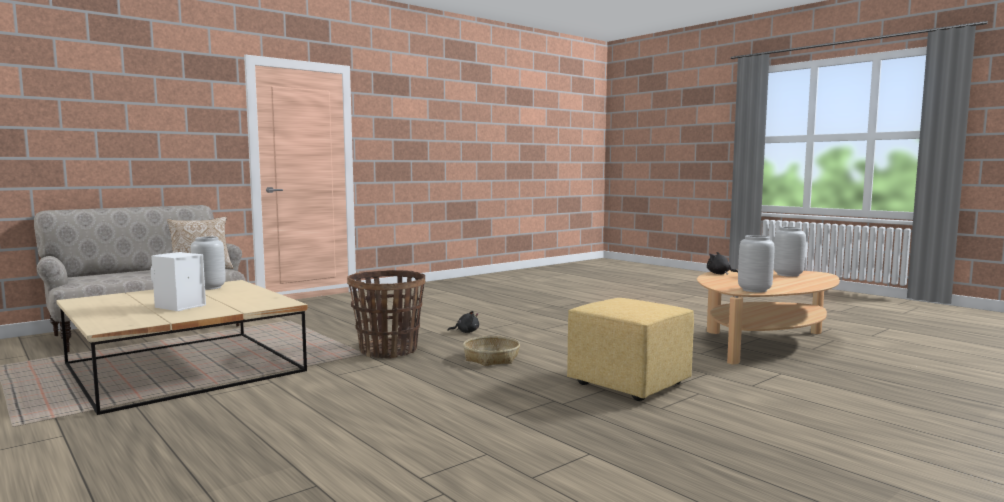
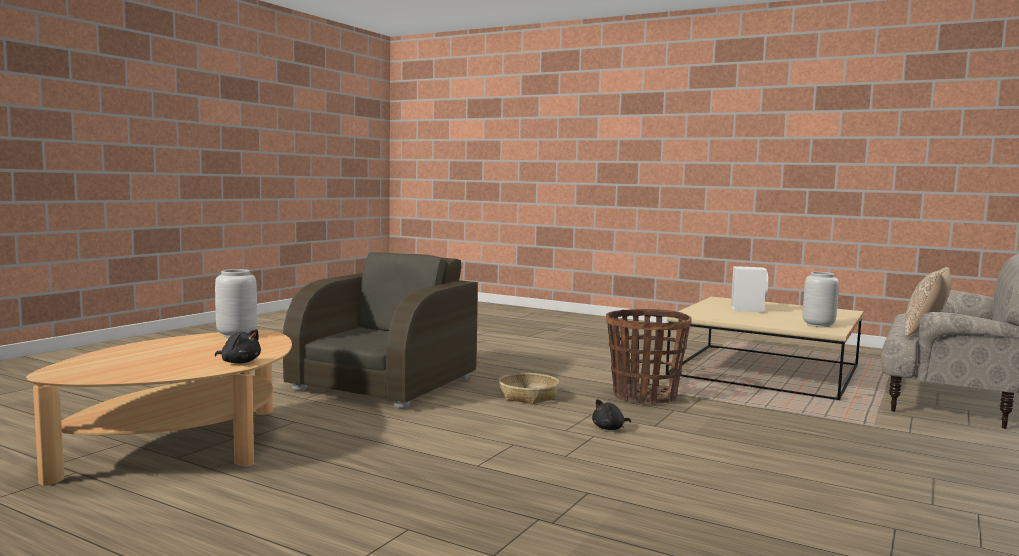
camera: 160 degrees right, 0 degrees up
(627, 384) = (385, 384): yellow ottoman -> brown armchair
(788, 274) = (122, 367): grey vase -> none

